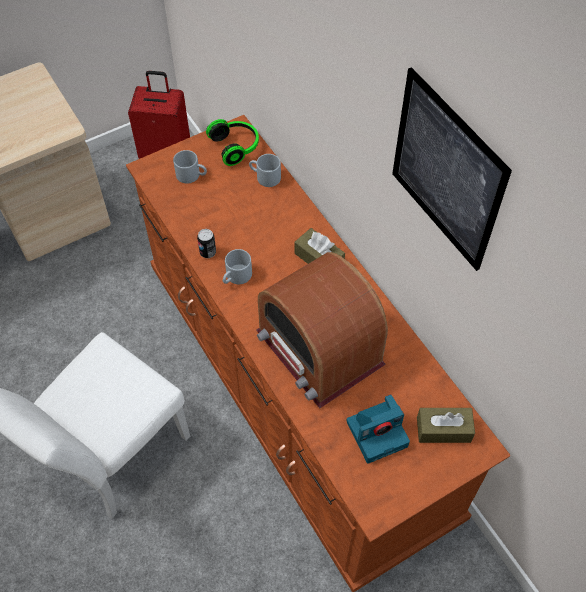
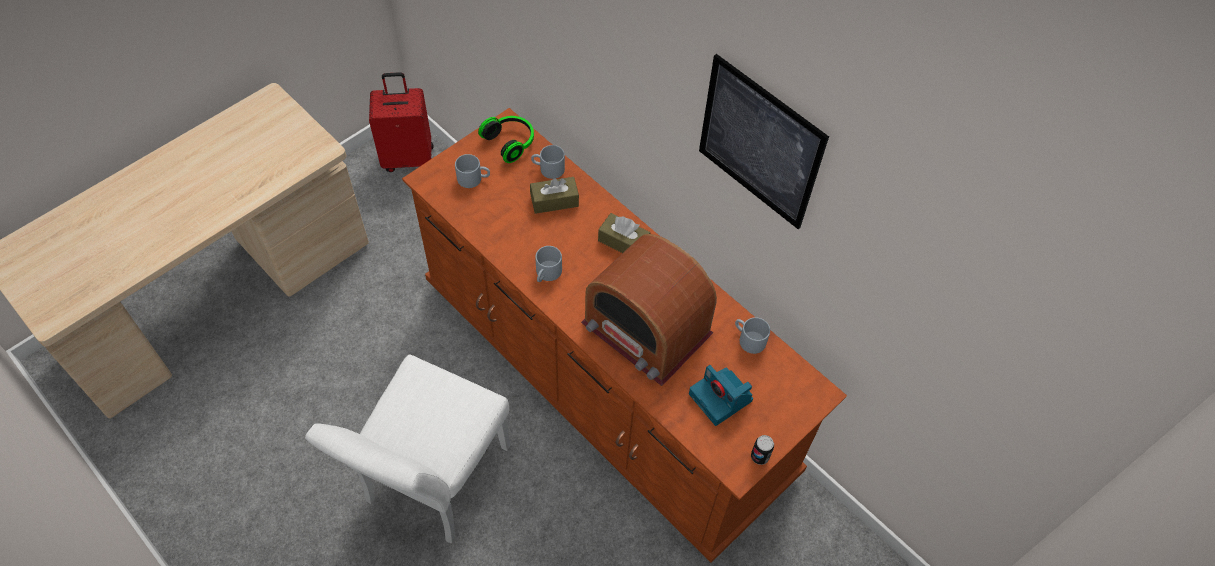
camera: 15 degrees left, 0 degrees up
(208, 252) = (512, 254): can -> can (760, 456)
(378, 432) = (721, 398): camera -> camera turned 90 degrees clockwise
(420, 377) = (748, 339): none -> grey mug
(443, 430) = (781, 384): brown tissue box -> brown tissue box (554, 201)

